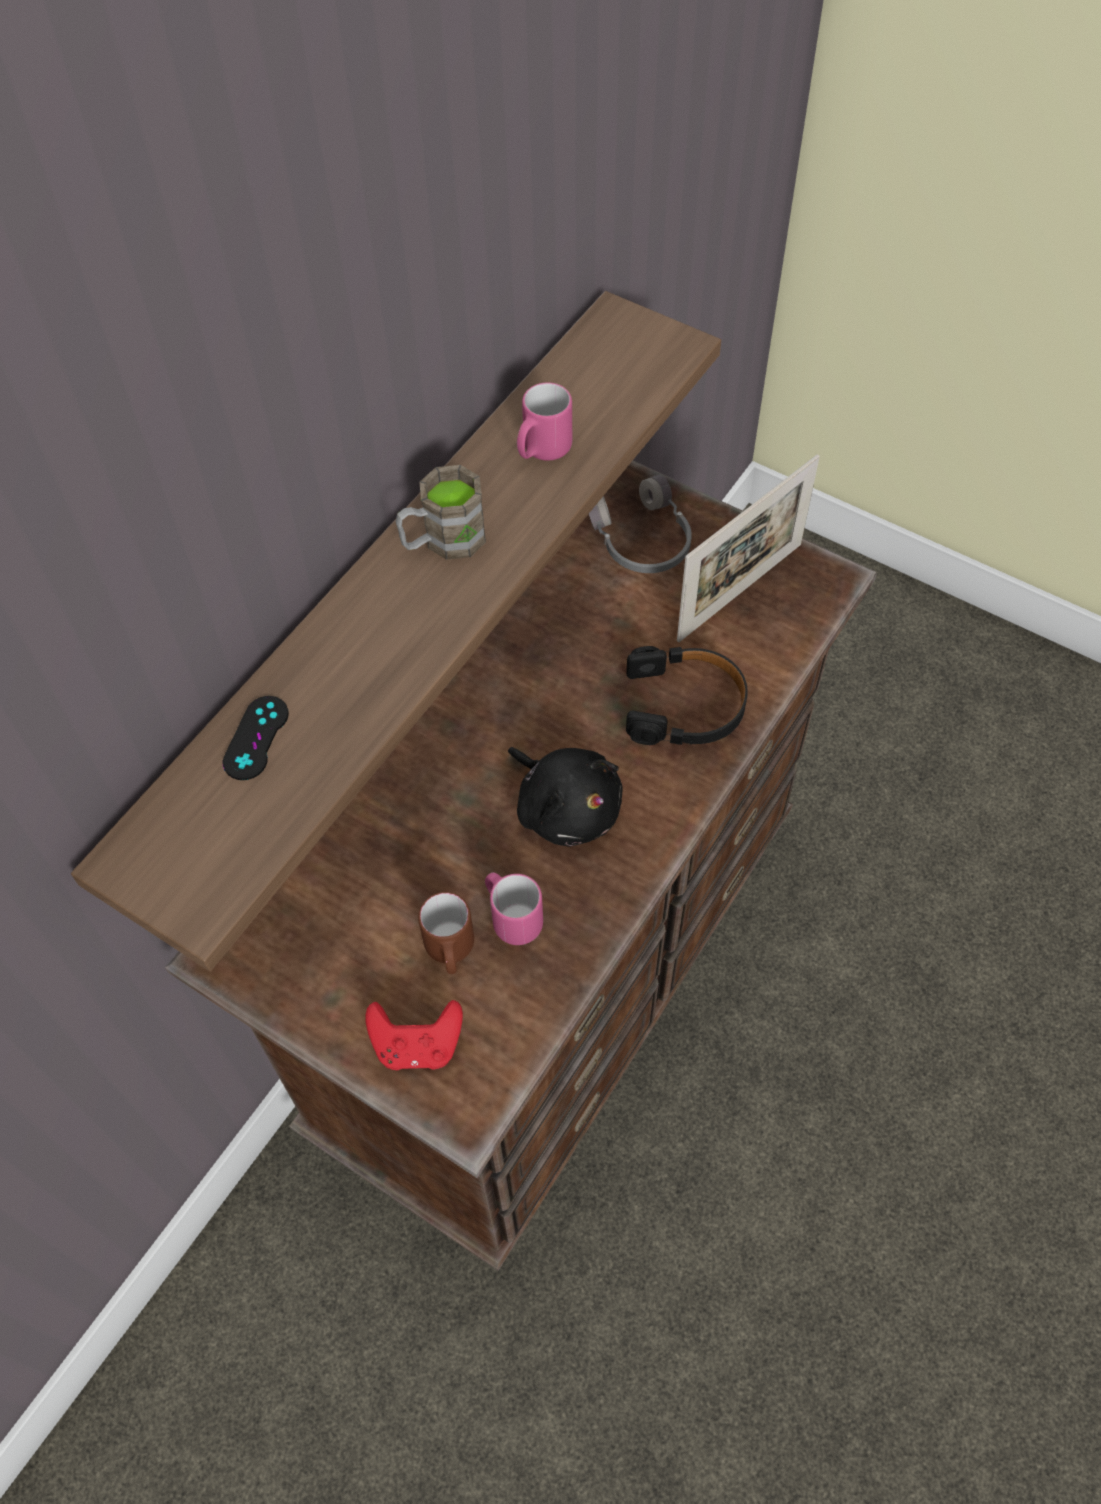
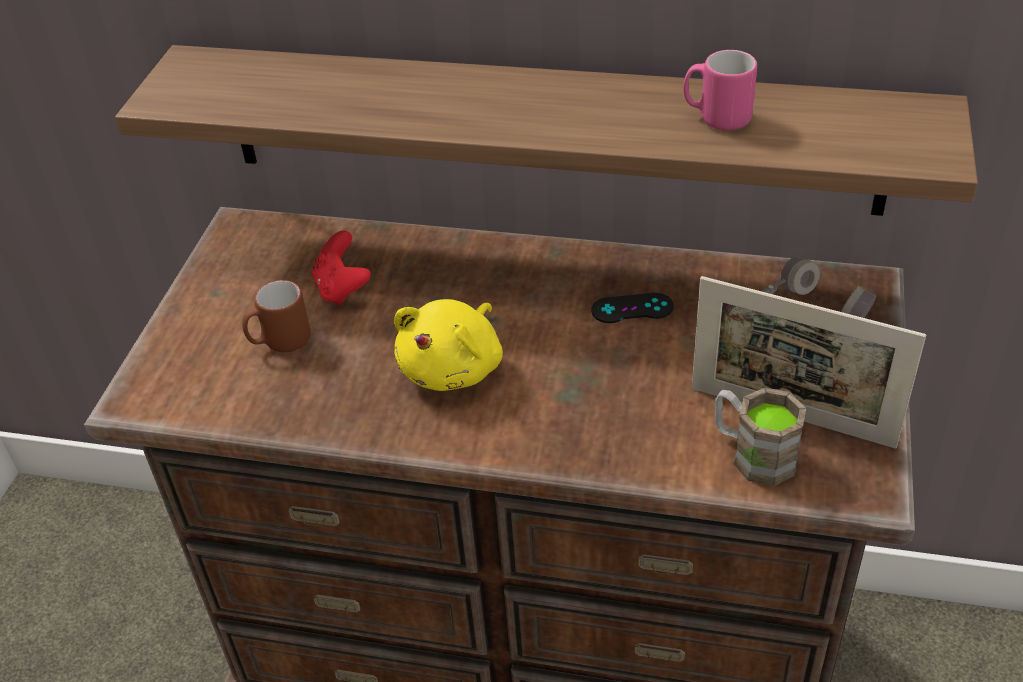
camera: 70 degrees right, 15 degrees down
(256, 738) = (316, 76): black game controller -> black game controller (632, 309)
(417, 1045) = (188, 351): red game controller -> red game controller (342, 288)
(443, 541) = (568, 98): brown mug -> brown mug (752, 454)
(511, 917) = (326, 368): pink mug -> none
(566, 807) = (454, 367): black plush toy -> yellow plush toy
(685, 706) = (616, 415): black headphones -> none

